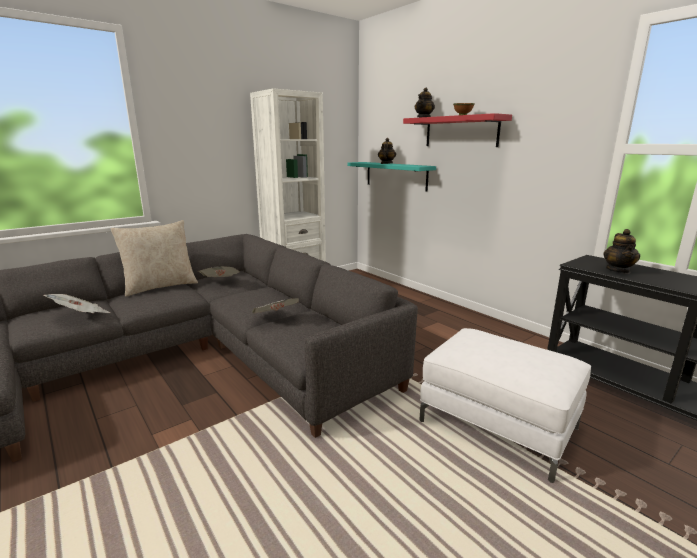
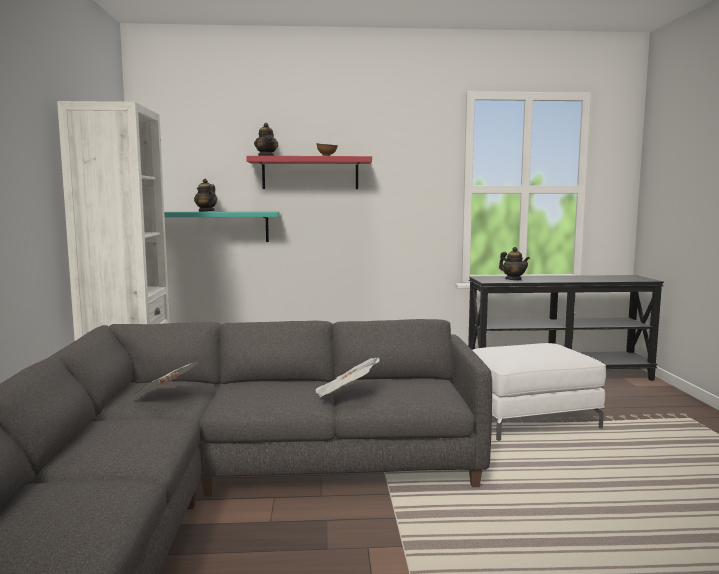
camera: 55 degrees left, 10 degrees down
(81, 316) = (106, 496): newspaper -> none
(160, 286) = (80, 432): beige pillow -> none

